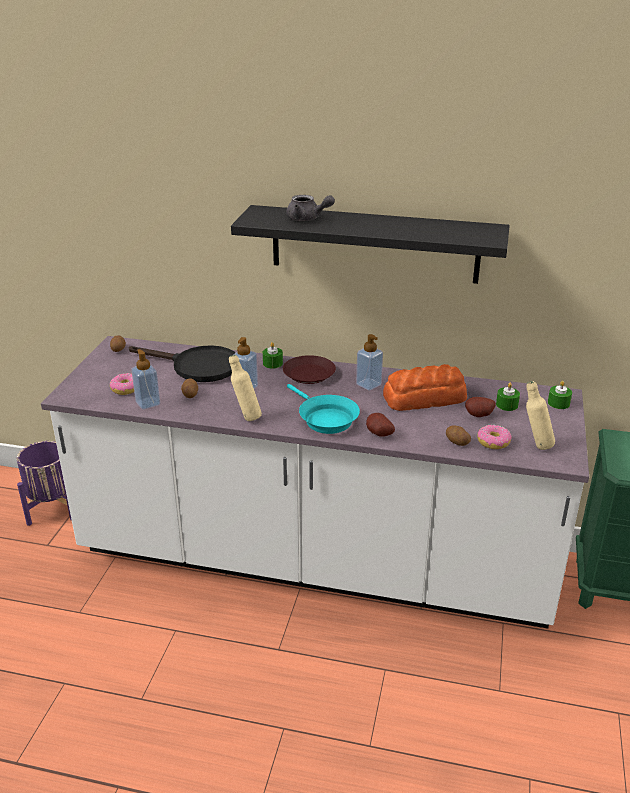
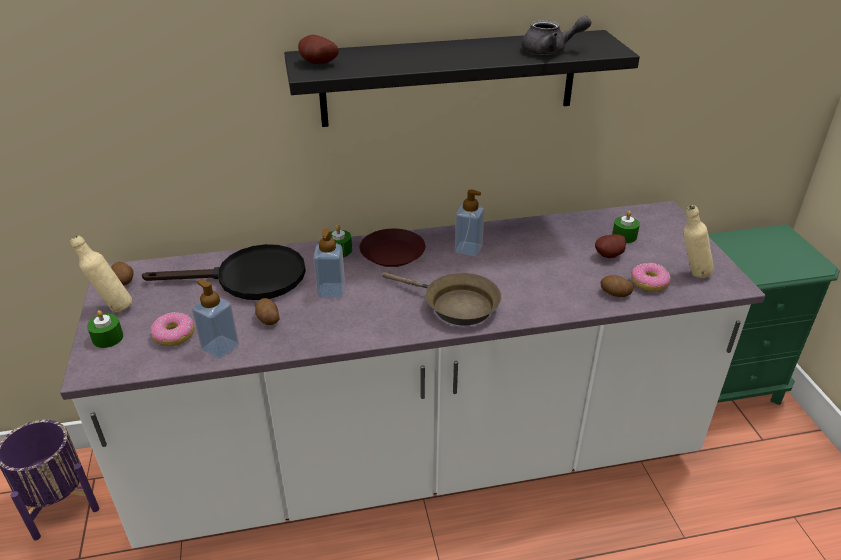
camera: 25 degrees left, 5 degrees up
(246, 417) = (362, 330): beige bottle -> beige bottle (113, 308)
(307, 219) = (378, 58): grey teapot -> grey teapot (550, 51)
(325, 418) = (455, 305): turquoise frying pan -> brown frying pan
(378, 434) = (529, 308): potato -> potato (317, 64)
(425, 398) = (540, 250): bread -> none
(558, 403) = (668, 221): green candle -> green candle (108, 338)

